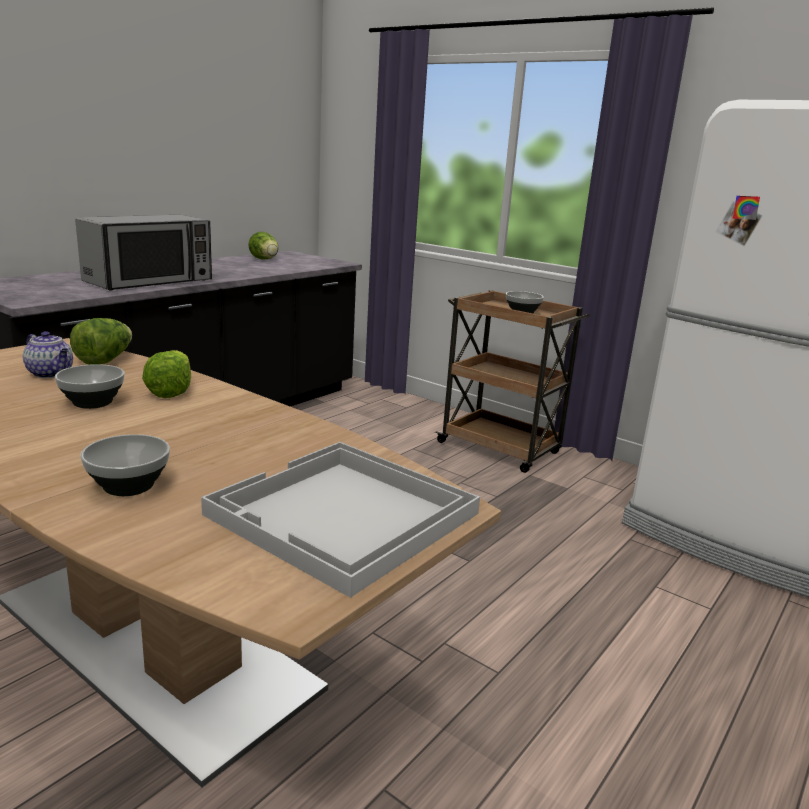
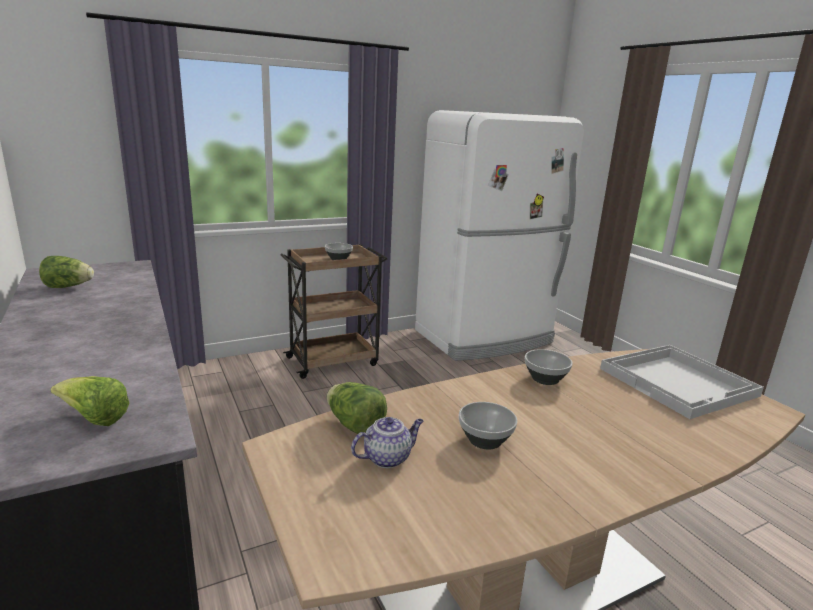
camera: 65 degrees left, 0 degrees up
(128, 486) = (655, 438): bowl -> bowl (544, 379)
(150, 281) = (120, 353): microwave -> none
(171, 391) = (463, 403): lettuce -> lettuce (94, 418)

